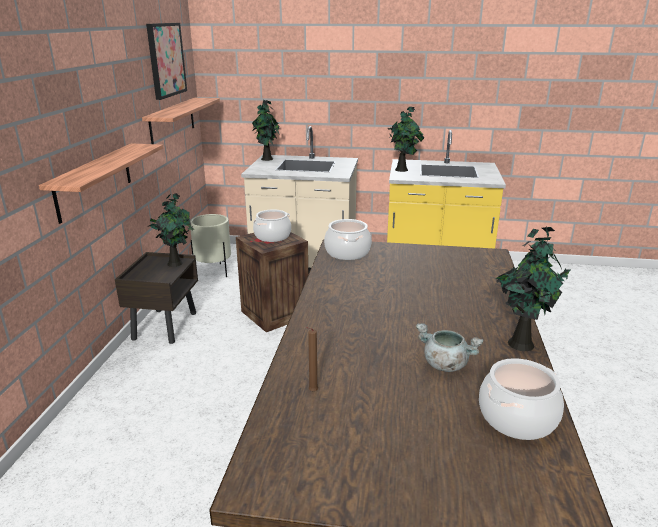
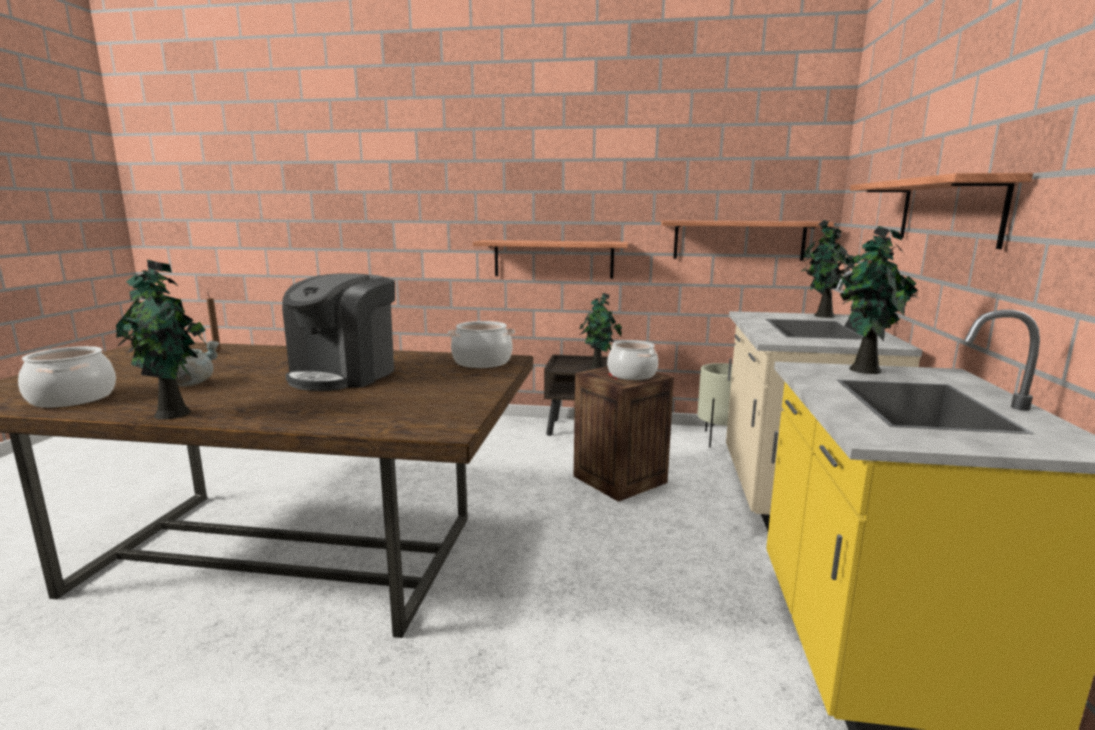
camera: 90 degrees right, 10 degrees down
(166, 60) = (747, 164): picture -> none
(351, 91) = (948, 211): none -> shelf
(395, 297) = (344, 375): none -> coffee machine

